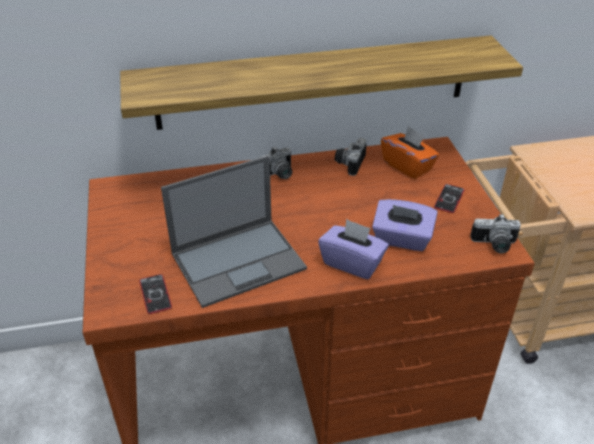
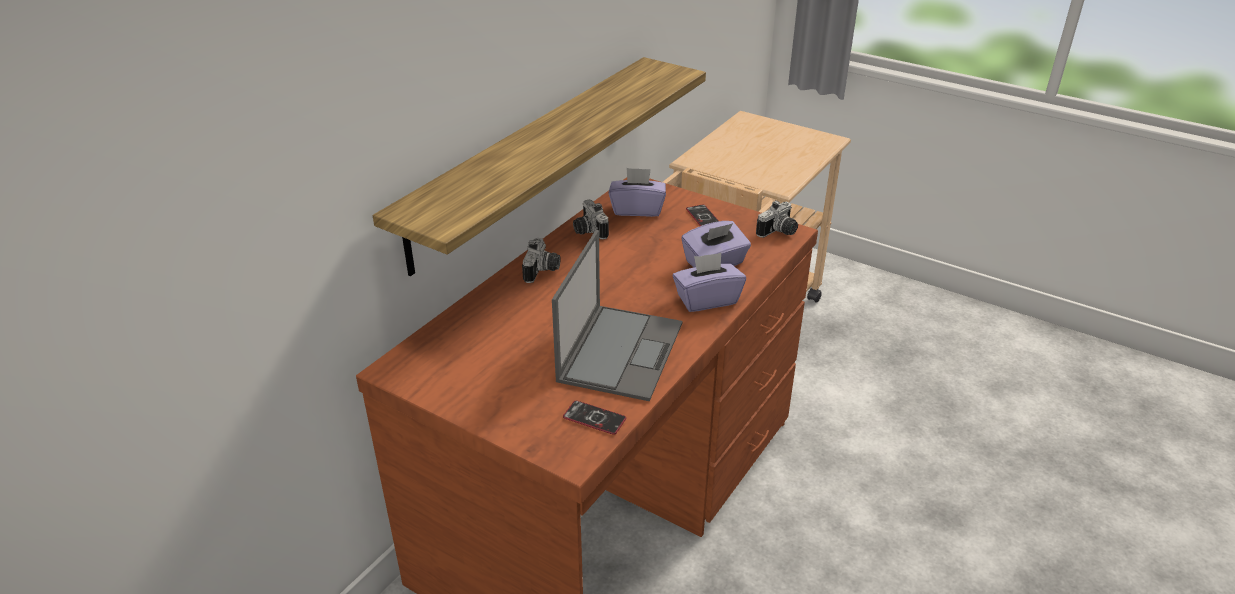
camera: 45 degrees left, 5 degrees down
(407, 166) = (637, 209): orange tissue box -> purple tissue box

